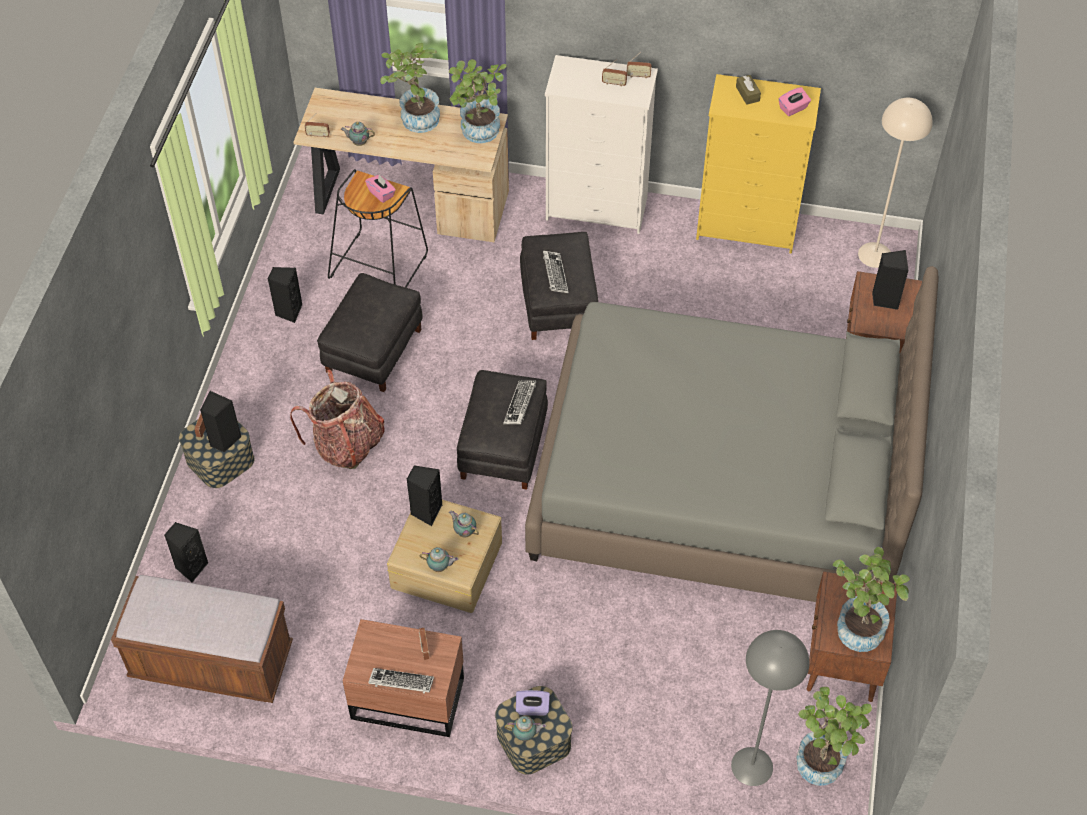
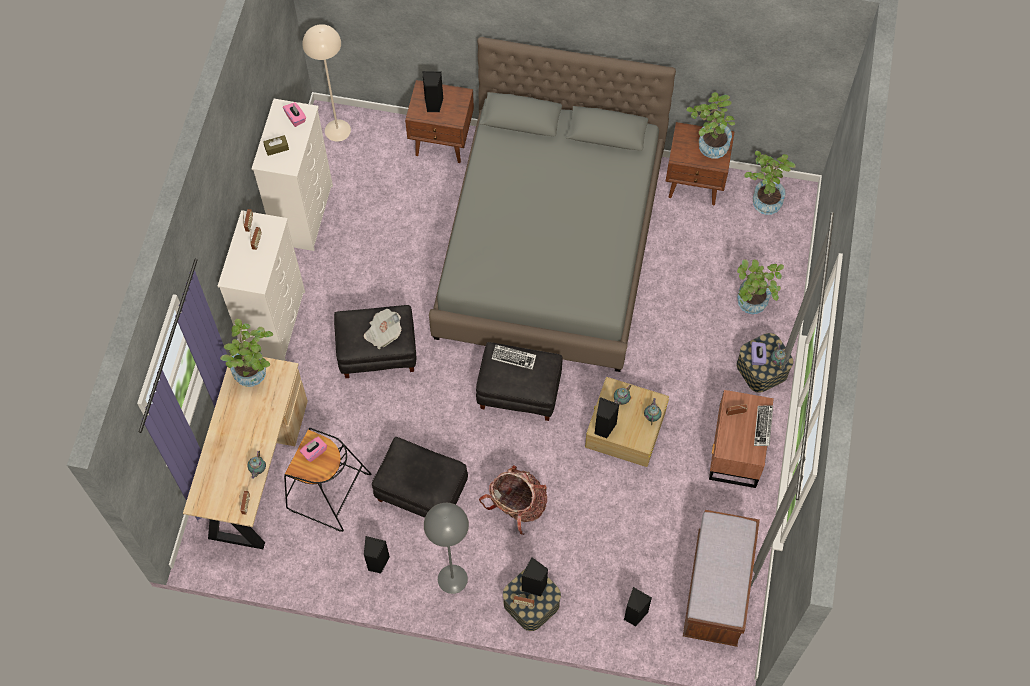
camera: 90 degrees left, 10 degrees up
(414, 118) = (231, 425): potted plant -> potted plant (750, 305)
(555, 274) = (383, 333): keyboard -> newspaper
(747, 228) = (304, 214): yellow dresser -> white dresser
(751, 766) = (771, 240): grey floor lamp -> grey floor lamp (452, 579)

